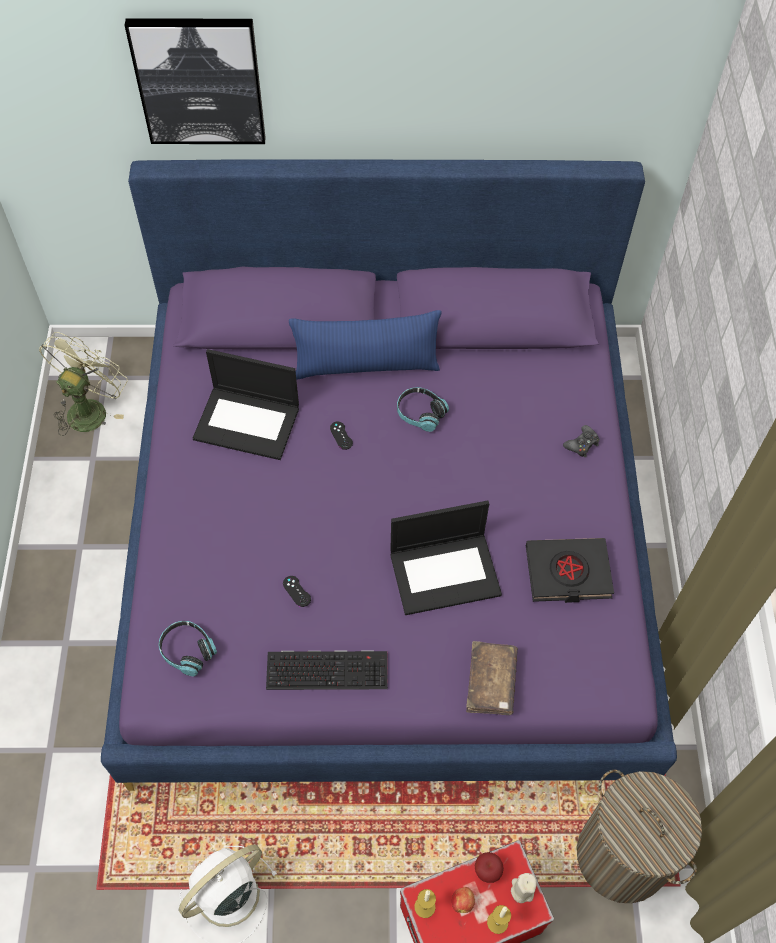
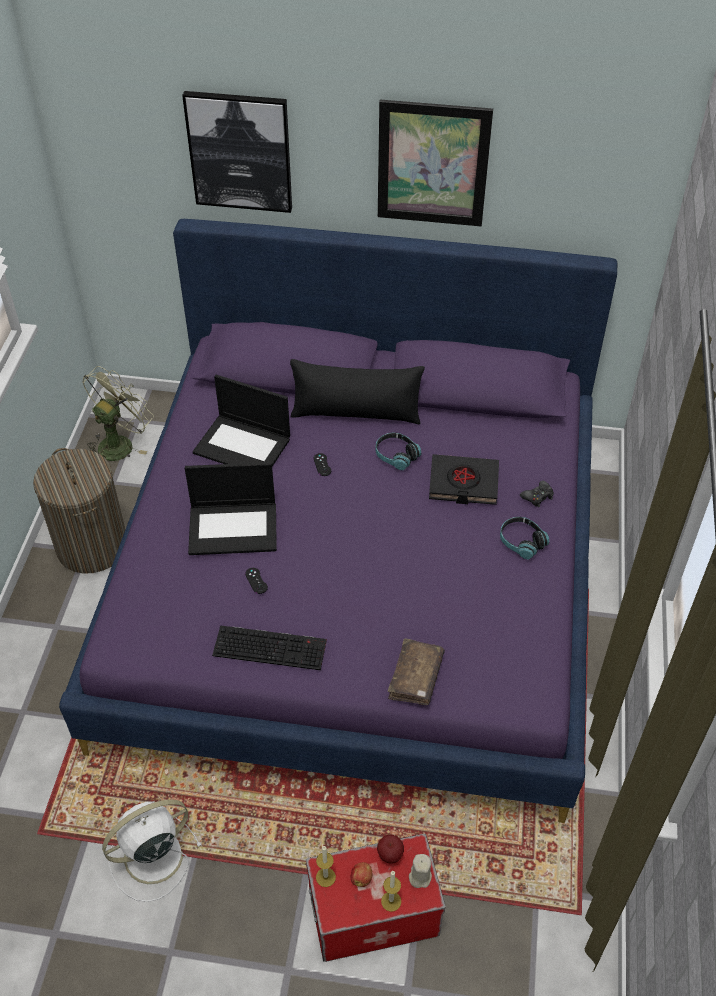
camera: 10 degrees right, 10 degrees down
(187, 651) = (150, 616): headphones -> headphones (521, 542)
(366, 366) = (356, 413): blue pillow -> black pillow
(430, 77) = (432, 164): none -> picture
(445, 572) = (393, 583): laptop -> laptop (234, 527)
(568, 573) = (504, 598): black book -> black book (463, 483)
(621, 855) = (529, 879): laundry basket -> laundry basket (92, 546)

